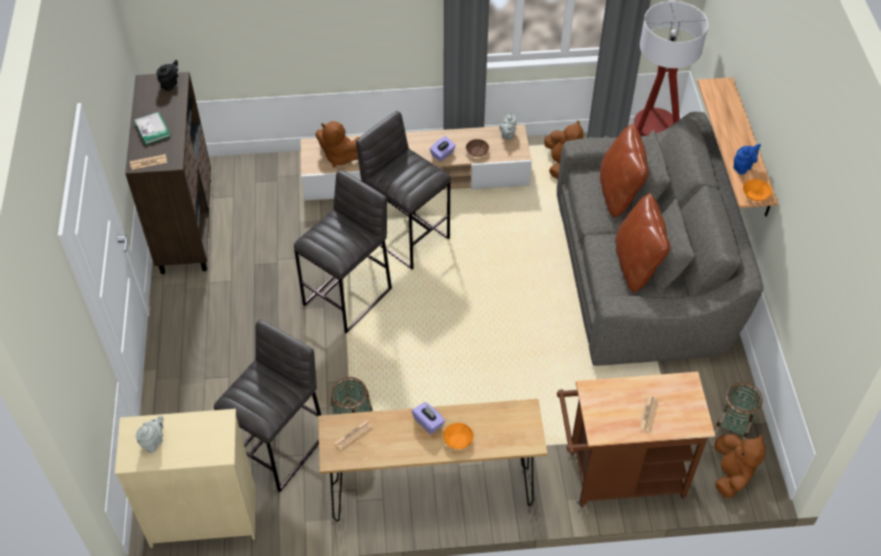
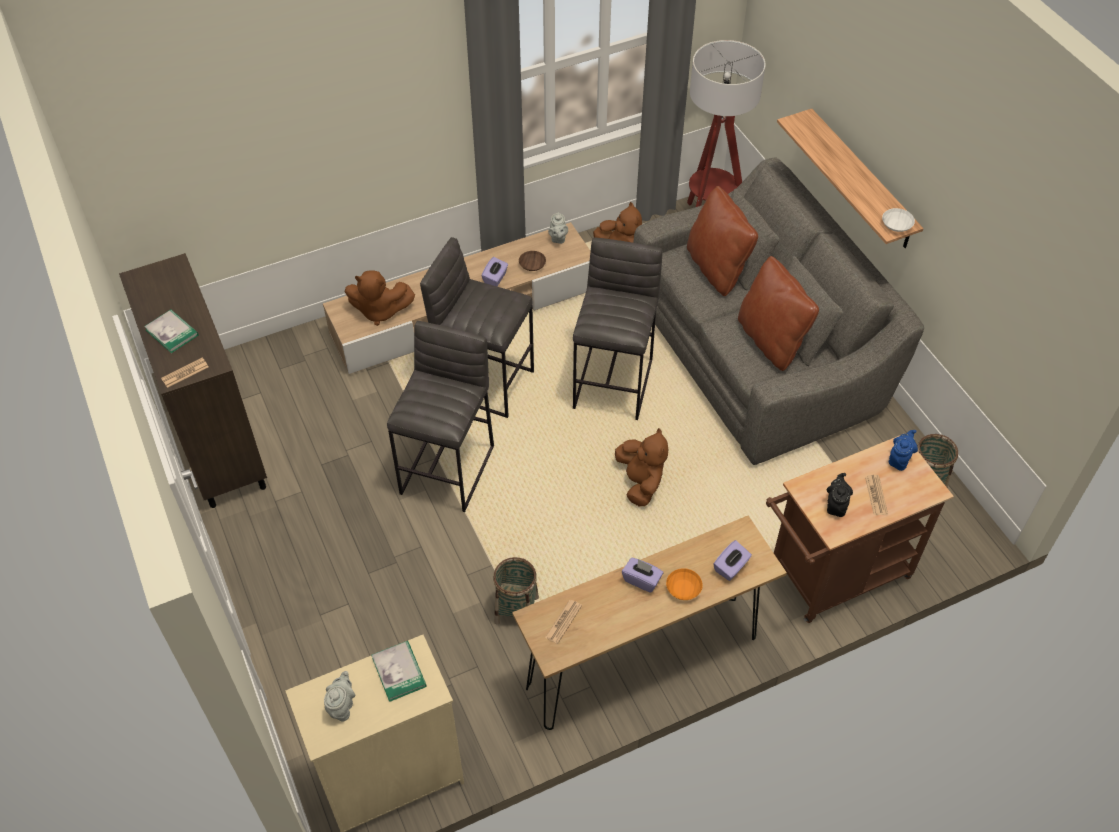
camera: 20 degrees left, 0 degrees up
(170, 84) = (168, 273): black teapot -> black teapot (836, 505)
(205, 430) = (399, 672): none -> book
(279, 447) = (445, 667): grey stool -> grey stool (614, 383)
(504, 435) = (731, 567): none -> purple tissue box
(731, 474) = (944, 537): brown plush toy -> brown plush toy (640, 482)
(743, 167) = (870, 199): blue teapot -> blue teapot (899, 459)
(755, 194) = (896, 224): orange bowl -> white bowl

